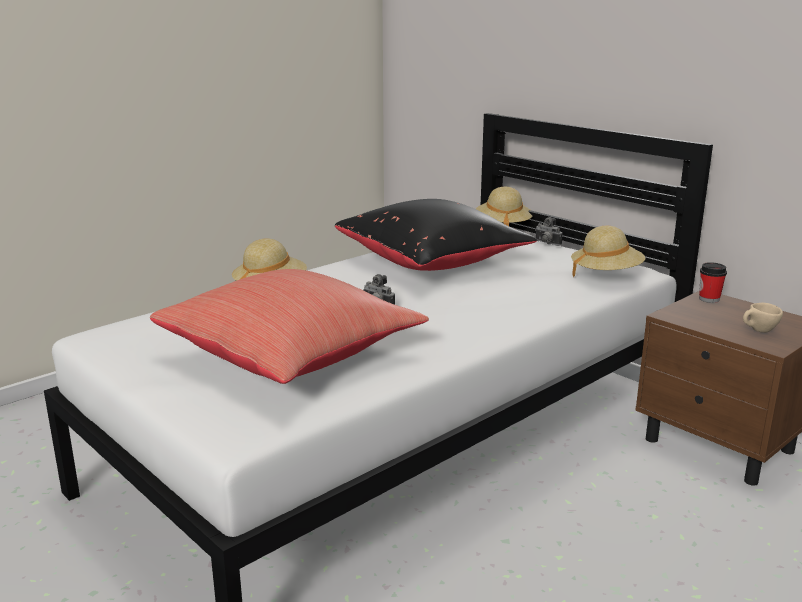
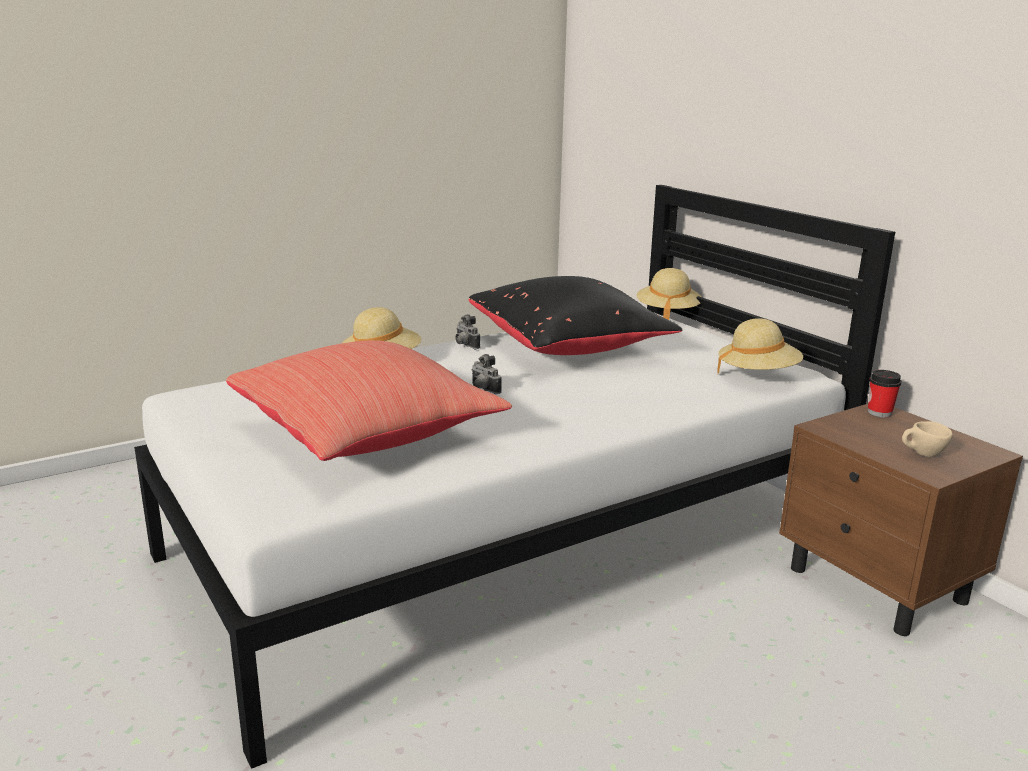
camera: 10 degrees right, 0 degrees up
(546, 243) = (708, 335): camera -> camera (465, 345)

